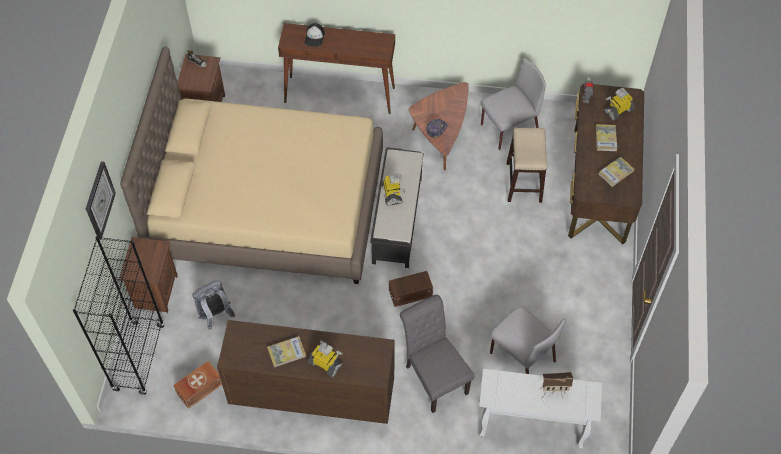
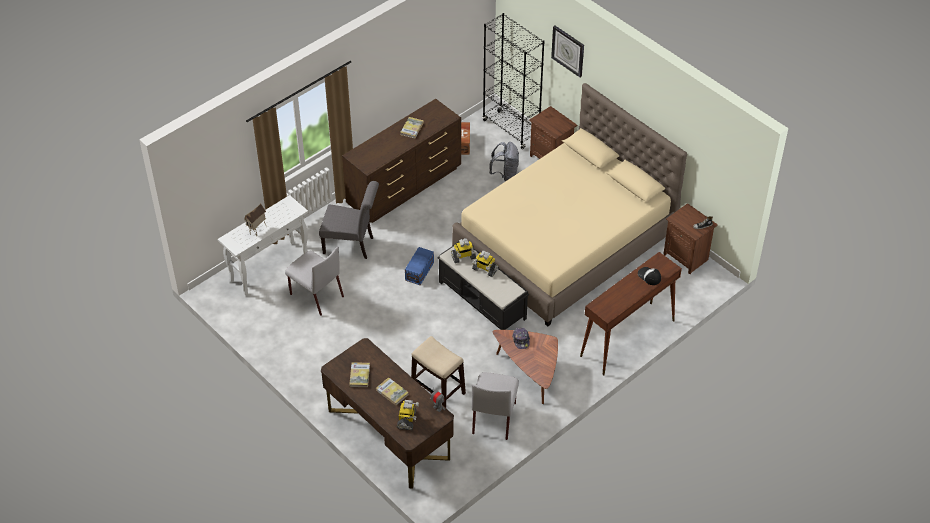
camera: 130 degrees right, 10 degrees down
(325, 364) = (386, 140): toy robot -> toy robot (463, 257)
(409, 293) = (420, 271): brown storage box -> blue storage box
(521, 356) = (316, 295): grey chair -> grey chair turned 135 degrees counterclockwise

